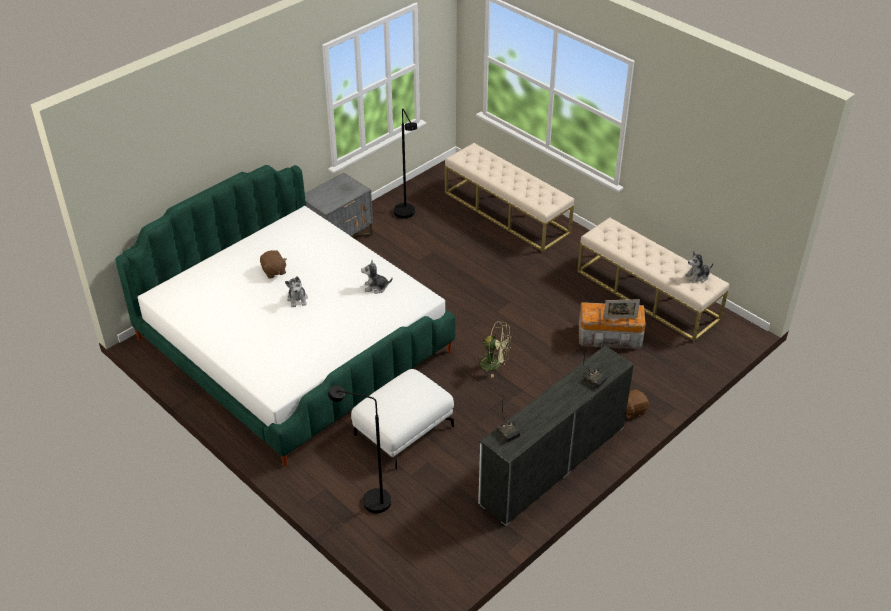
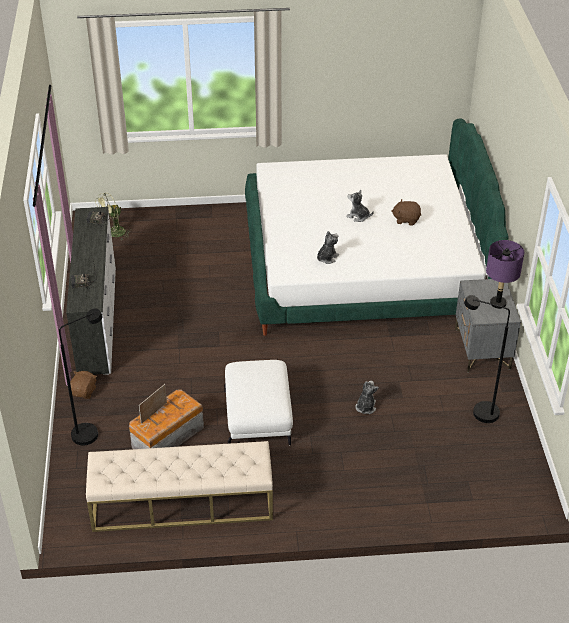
camera: 130 degrees right, 0 degrees up
(333, 188) = (498, 303): none -> purple table lamp
(368, 501) = (179, 228): black floor lamp -> black floor lamp (91, 431)
(403, 430) = (217, 271): white ottoman -> white ottoman (258, 418)
(494, 364) = (221, 350): green fan -> green fan (113, 234)
(507, 212) = (412, 488): beige bench -> none
(697, 276) = (119, 476): plush toy -> plush toy (365, 407)

